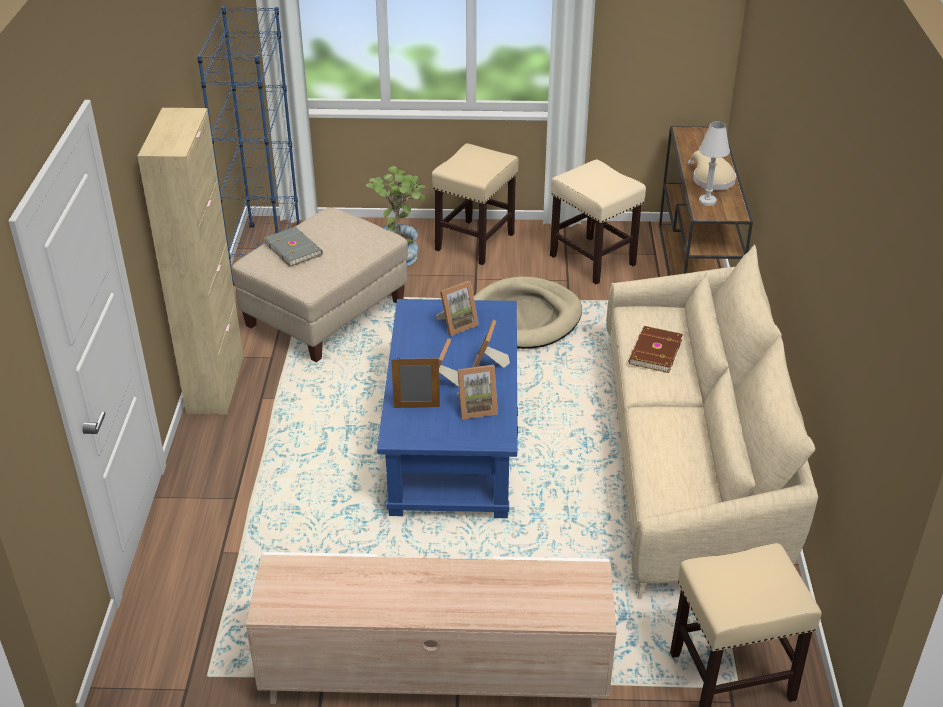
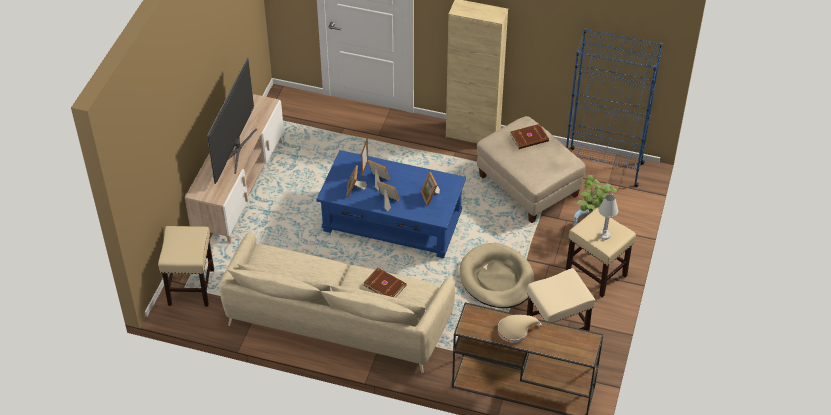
camera: 105 degrees right, 10 degrees up
(294, 248) = (529, 138): grey book -> brown book
(439, 584) = (236, 149): none -> television
(707, 201) = (487, 319): white table lamp -> white table lamp (604, 235)

